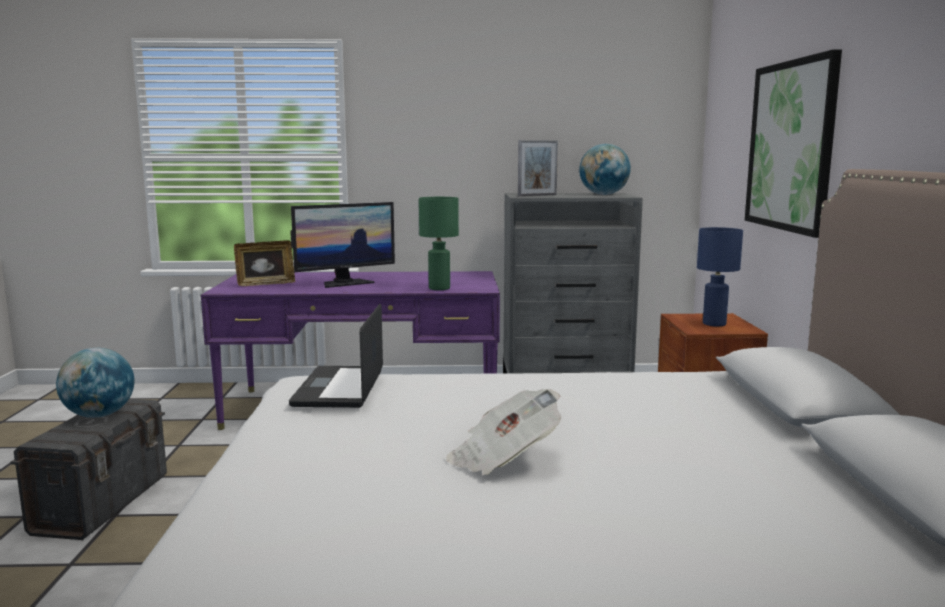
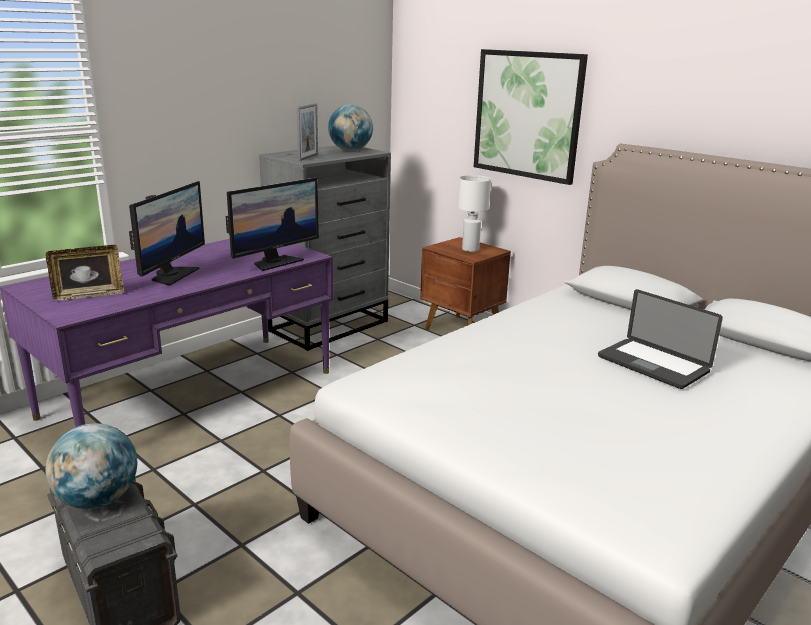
camera: 45 degrees left, 10 degrees up
(265, 284) = (89, 295): picture frame -> picture frame turned 45 degrees clockwise
(339, 388) = (411, 381): laptop -> laptop (652, 364)
(439, 288) = (275, 262): green table lamp -> monitor
(503, 459) = (607, 392): newspaper -> none
(714, 324) = (471, 249): blue table lamp -> white table lamp

